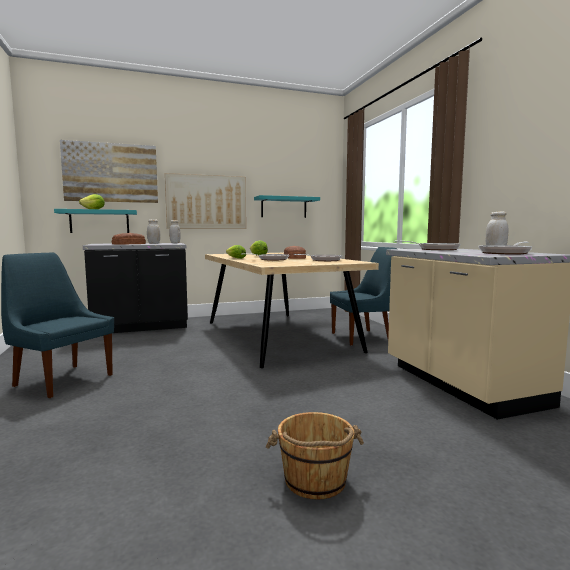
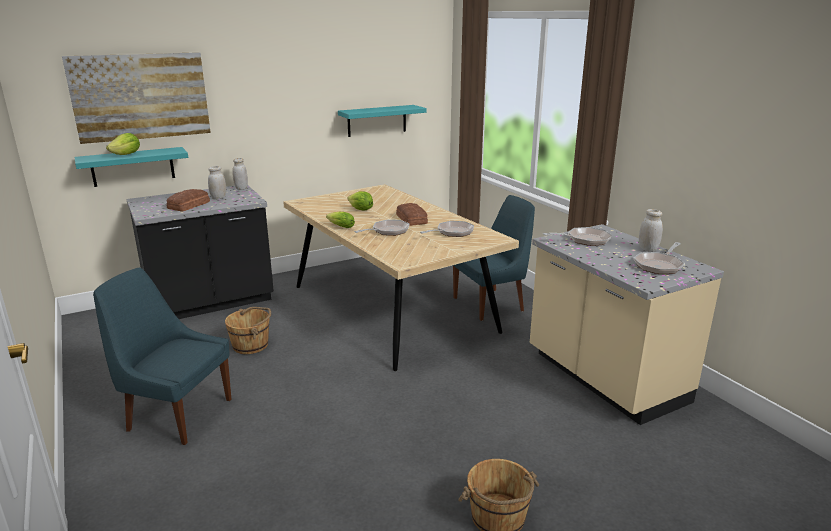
camera: 10 degrees left, 15 degrees up
(153, 348) = (251, 345): none -> brown bucket
(206, 202) = (275, 124): picture -> none

